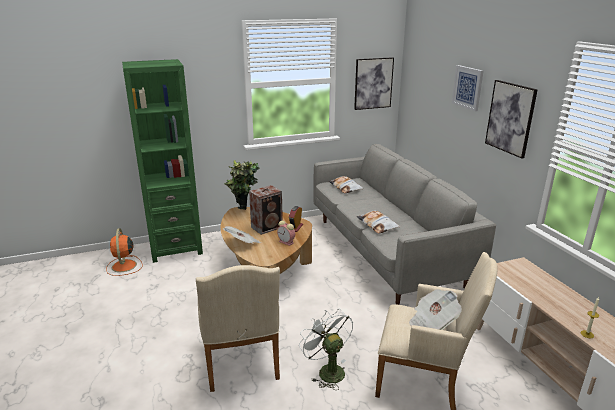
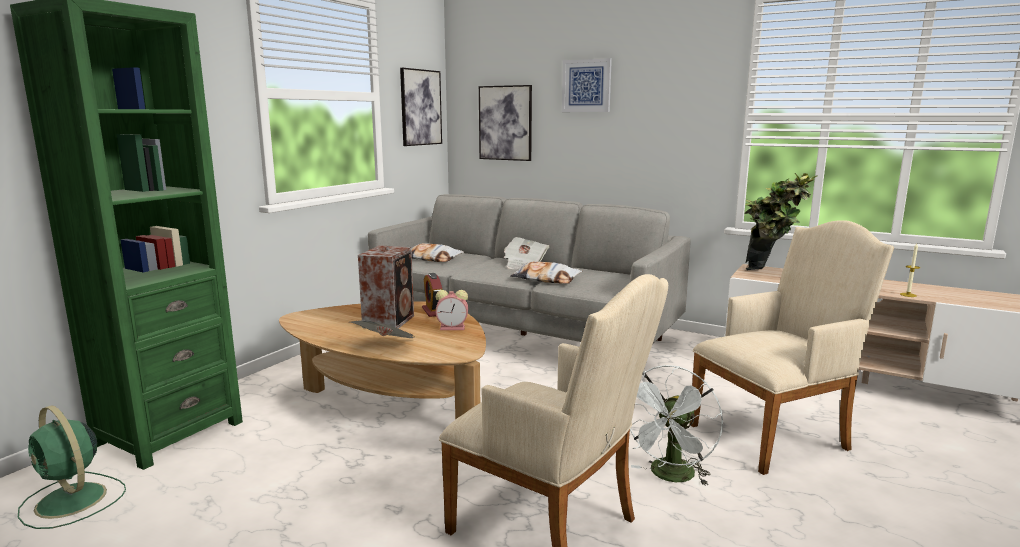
camera: 40 degrees left, 10 degrees down
(124, 266) = (72, 501): orange fan -> green fan
(243, 213) = (315, 317): potted plant -> potted plant (771, 272)
(327, 370) = (670, 477): white fan -> white fan turned 75 degrees counterclockwise
(432, 322) = (779, 336): newspaper -> newspaper (524, 264)
(510, 118) = (668, 107): picture -> picture (505, 123)

